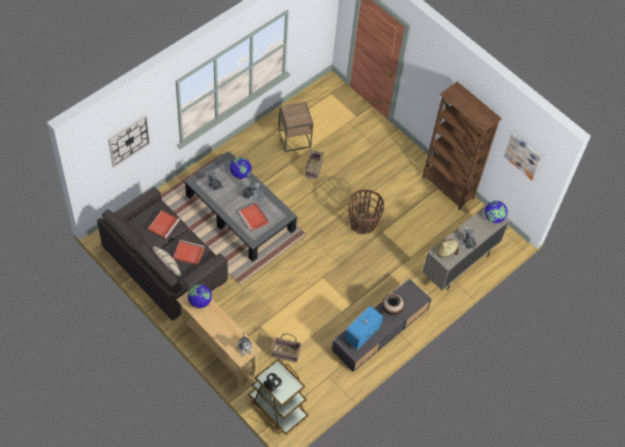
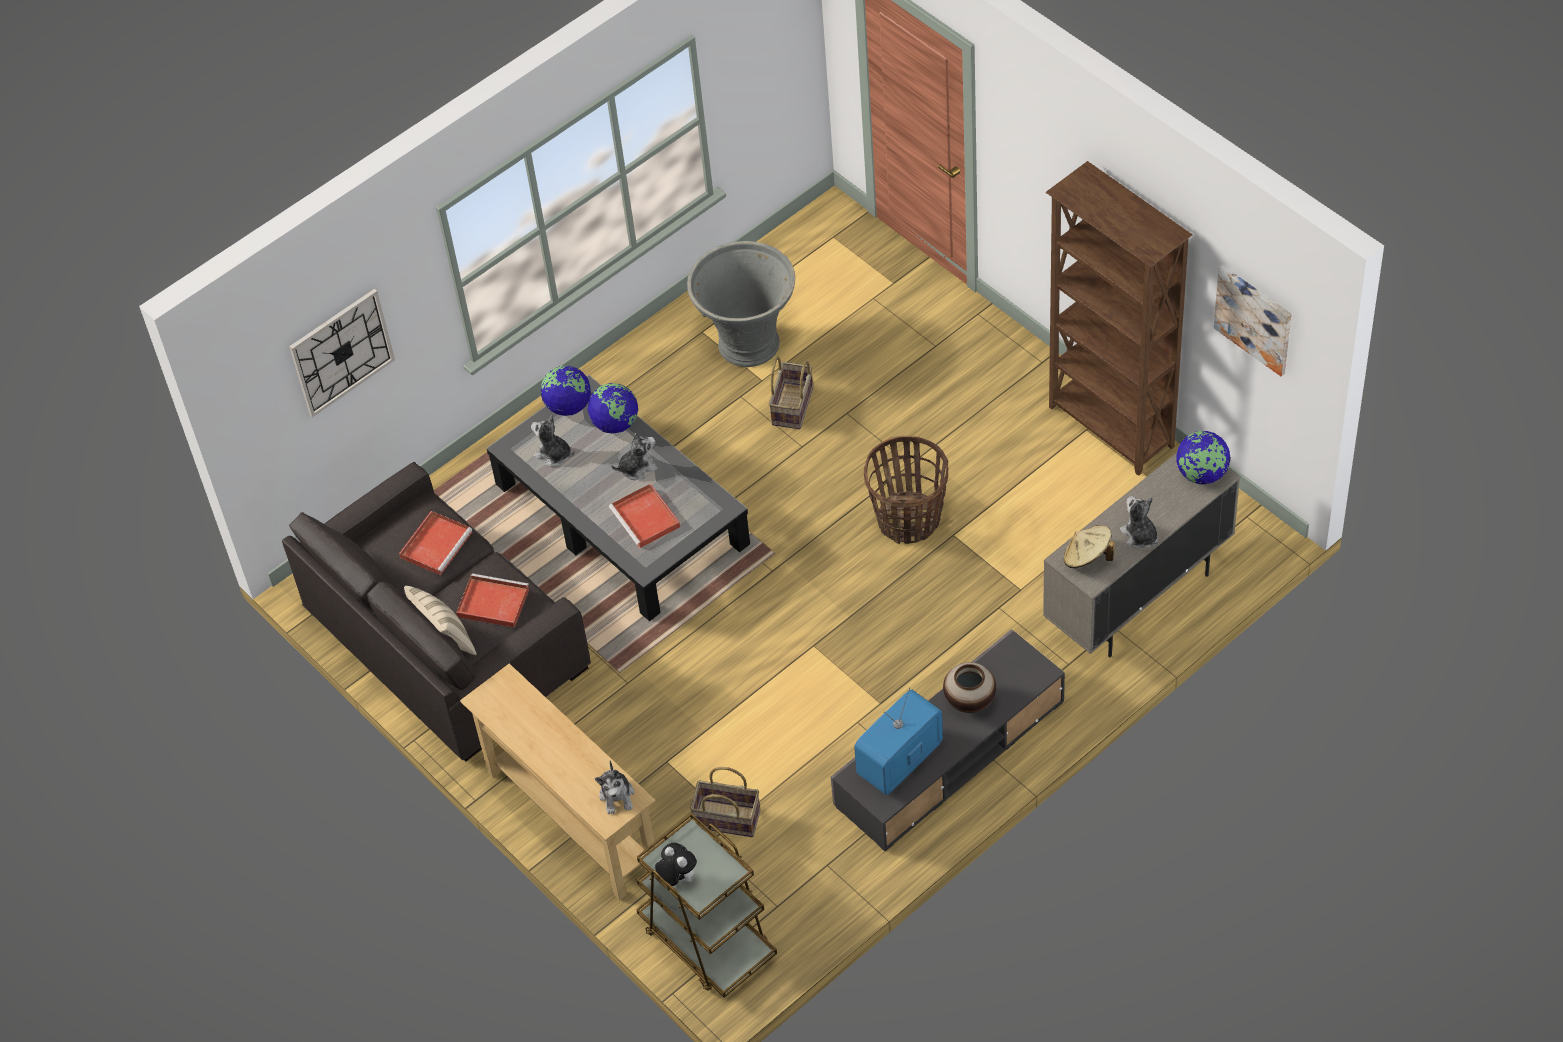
camera: 10 degrees right, 5 degrees down
(200, 301) = (513, 702): globe -> globe (568, 406)
(294, 138) = (748, 343): brown side table -> grey planter

